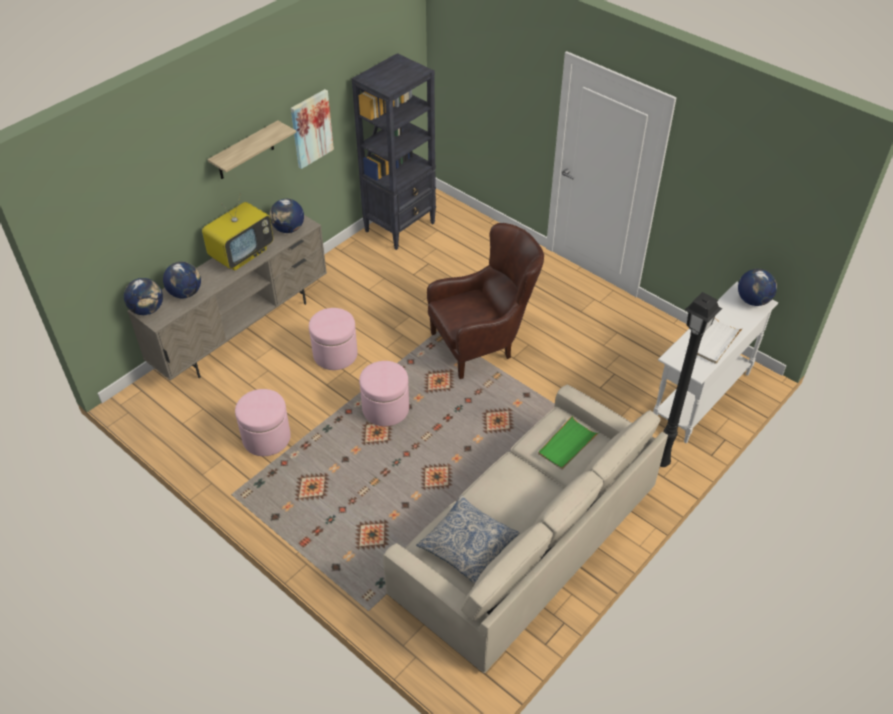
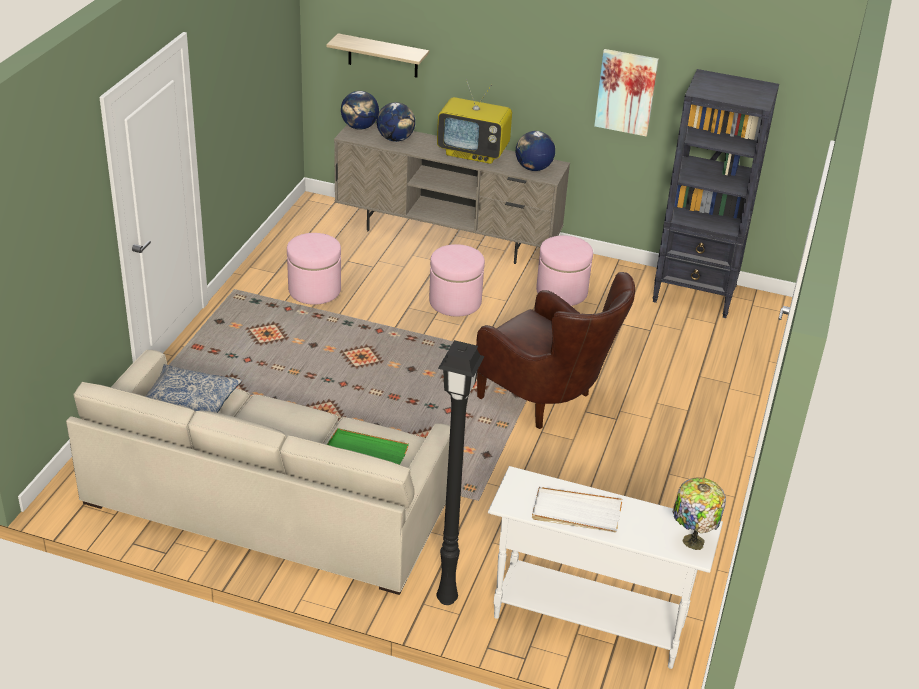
camera: 65 degrees right, 10 degrees down
(245, 151) = (533, 57): shelf -> shelf (383, 56)
(385, 409) = (399, 355): pink ottoman -> pink ottoman (561, 292)
(753, 300) = (691, 542): globe -> table lamp

